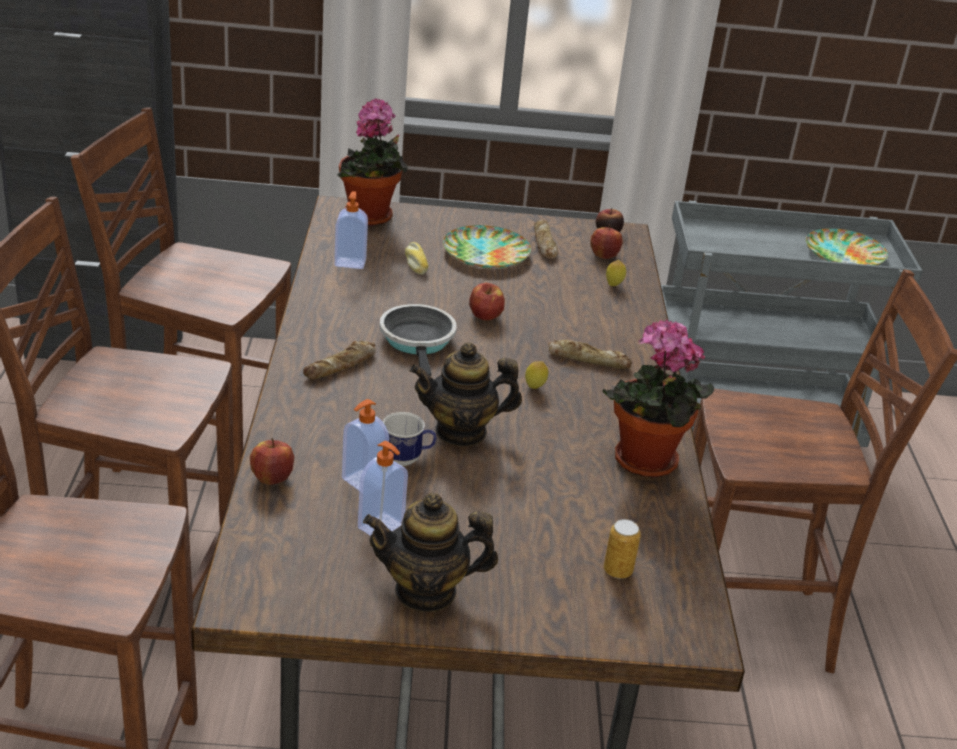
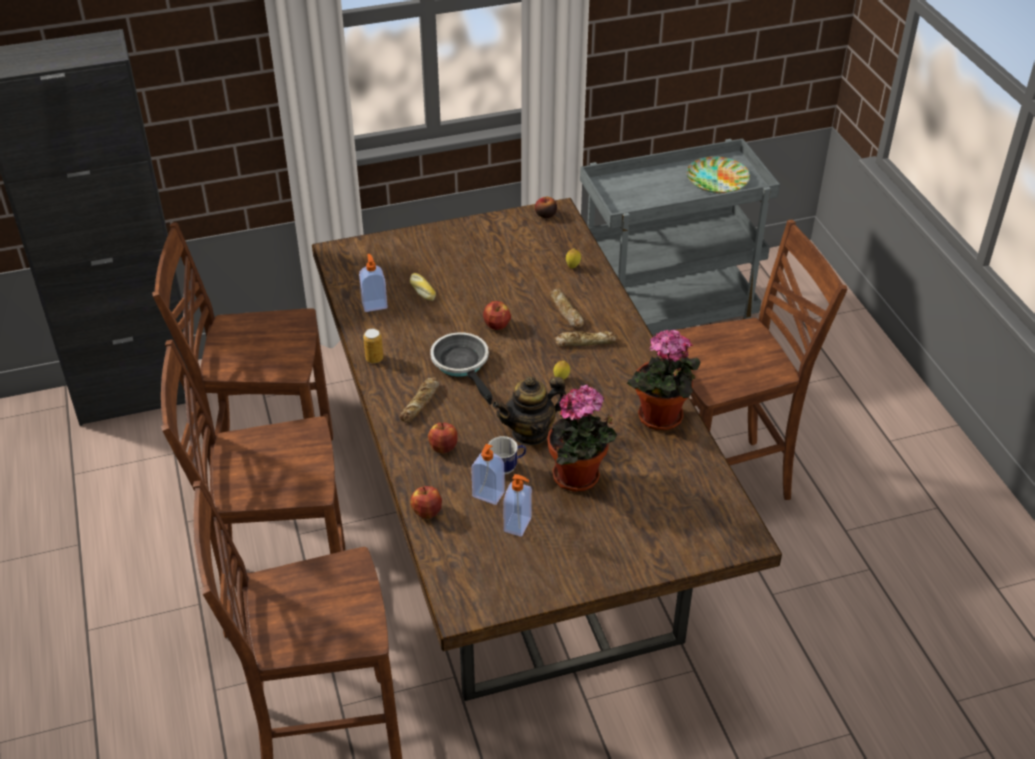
camera: 15 degrees left, 10 degrees up
(370, 218) = (365, 256): potted plant -> potted plant (580, 478)
(426, 591) = (570, 563): teapot -> none
(485, 253) = (467, 264): plate -> none
(543, 244) = (505, 241): bread -> bread (565, 311)
(603, 256) = (553, 240): apple -> apple (443, 447)
(618, 571) = (679, 508): can -> can (374, 359)

